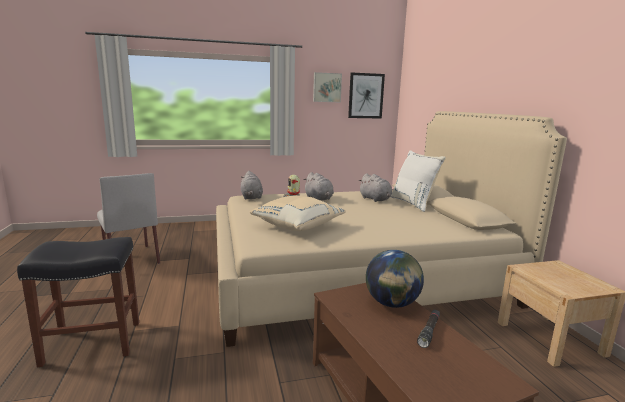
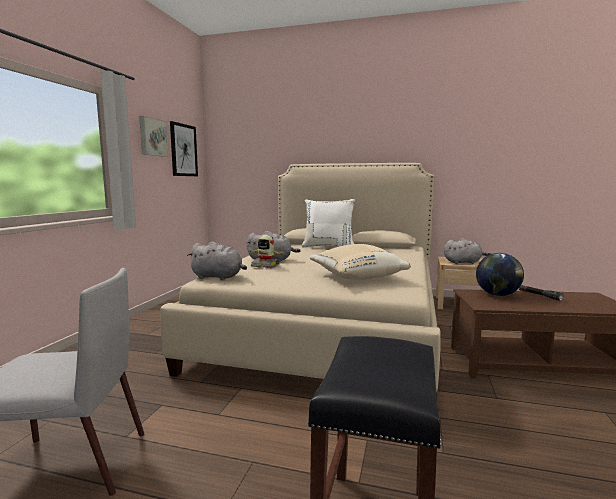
camera: 60 degrees left, 5 degrees down
(375, 199) = (301, 250): grey plush toy -> grey plush toy (463, 262)

